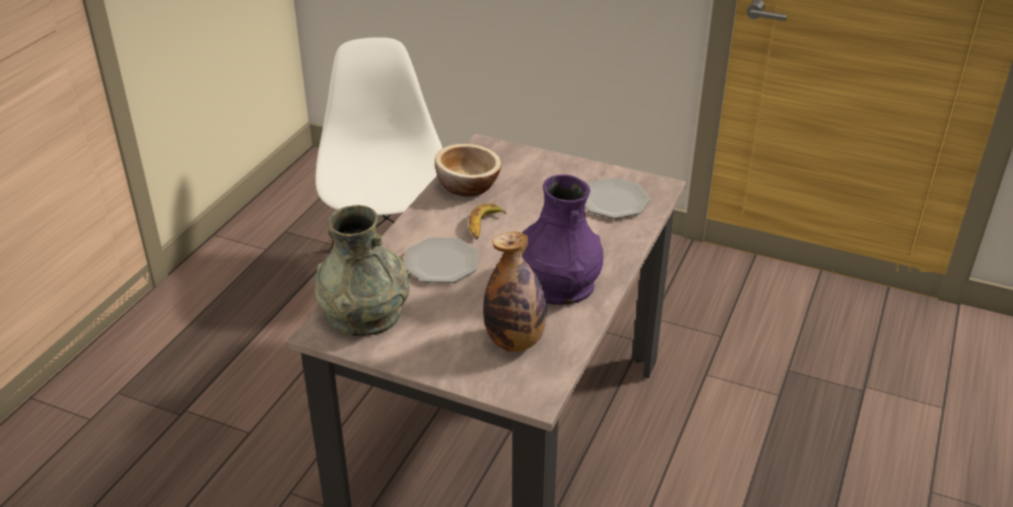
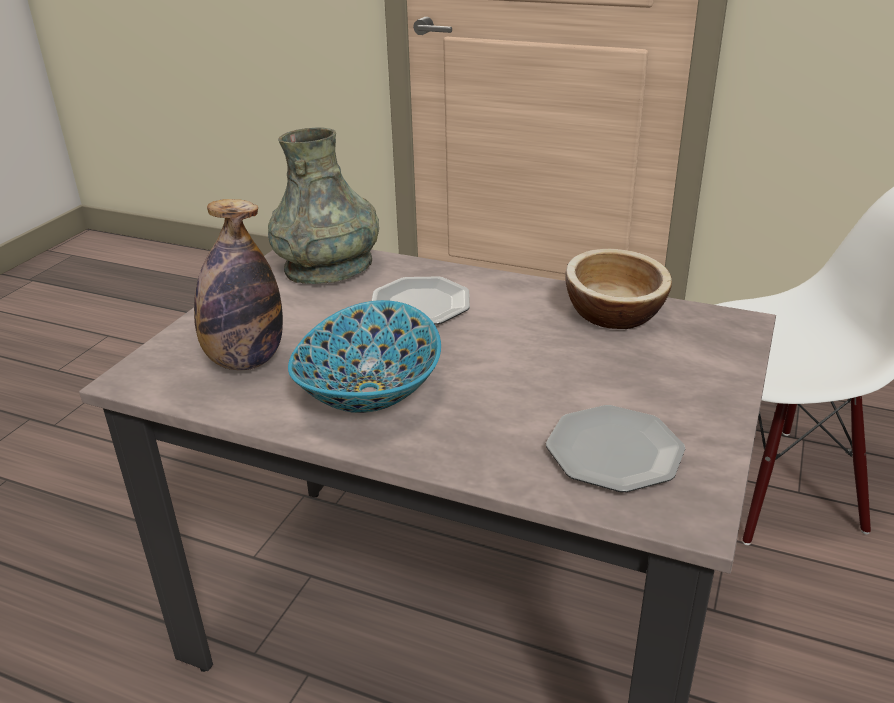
camera: 90 degrees right, 5 degrees down
(484, 226) = (510, 330): banana -> none
(556, 283) = (367, 392): purple vase -> bowl

